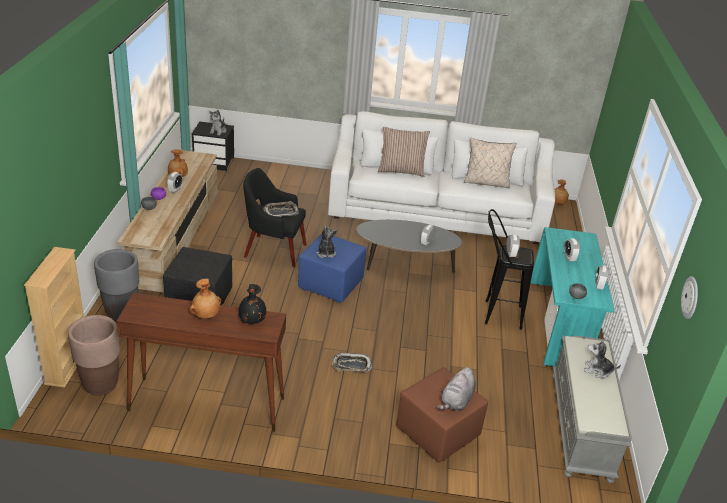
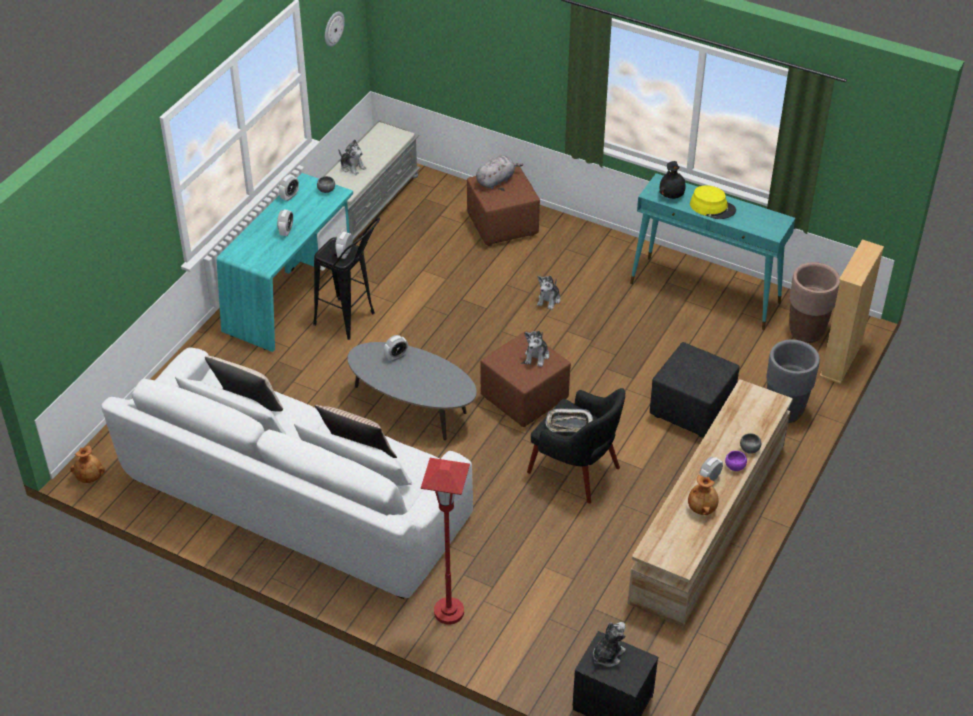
camera: 155 degrees left, 10 degrees up
(206, 315) = (712, 207): brown vase -> yellow hat
(206, 404) = (705, 293): brown console table -> turquoise console table
(316, 180) = (448, 612): none -> red floor lamp
(331, 286) = (524, 398): blue ottoman -> brown ottoman
(351, 365) = (549, 300): tray -> plush toy

